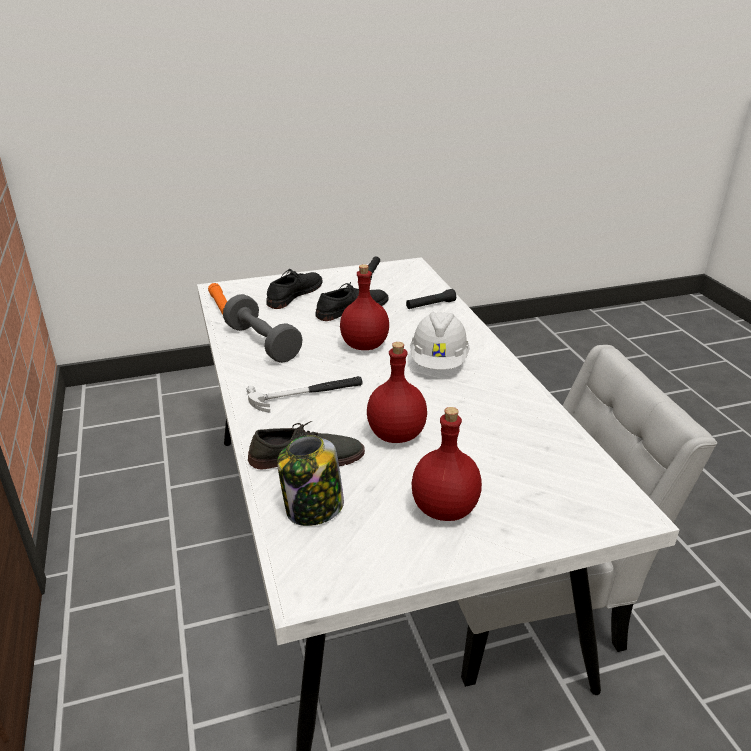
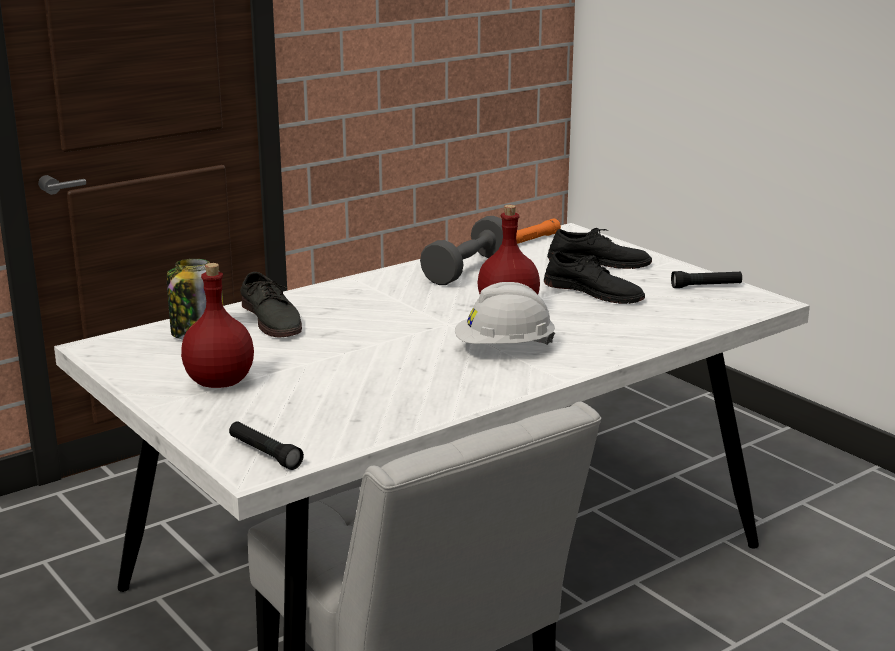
camera: 70 degrees right, 10 degrees down
(306, 394) = (380, 302): hammer -> none
(396, 435) = (332, 348): red bottle -> none
(430, 305) = (654, 327): black flashlight -> black flashlight (265, 453)

